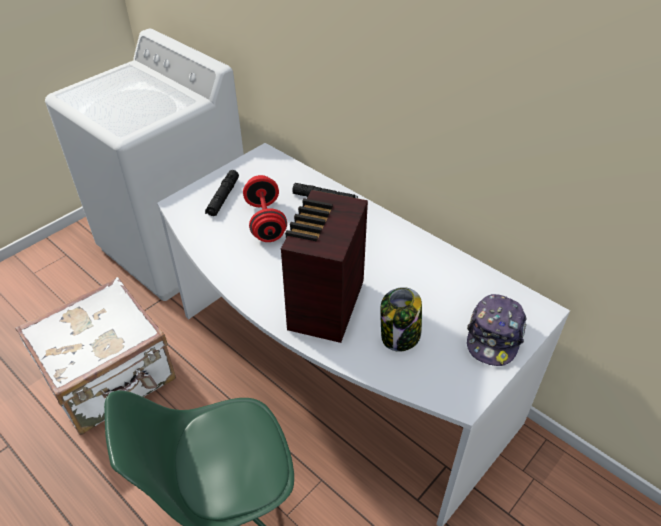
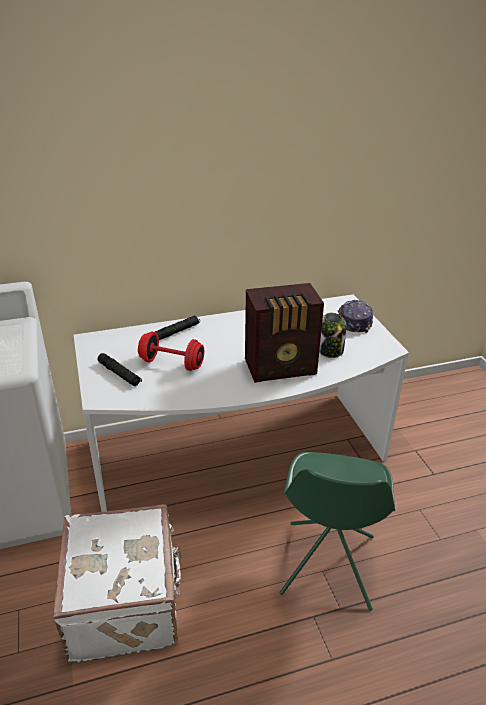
camera: 60 degrees left, 10 degrees down
(324, 307) = (282, 368): radio -> radio turned 60 degrees counterclockwise
(494, 336) = (354, 321): cap -> cap turned 135 degrees counterclockwise

